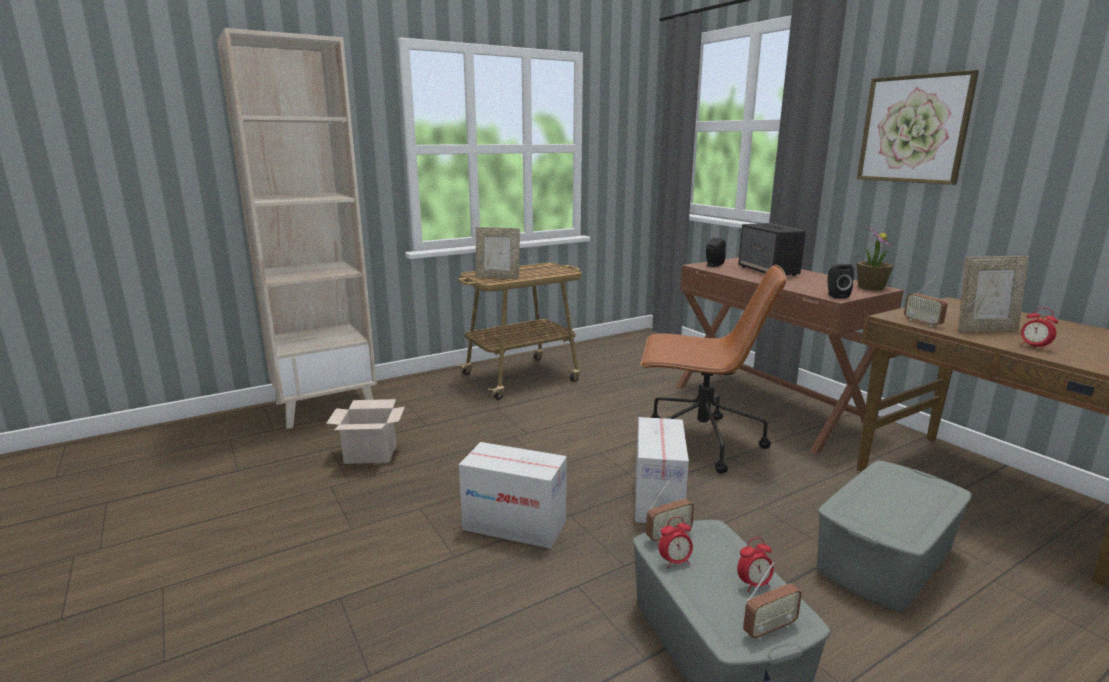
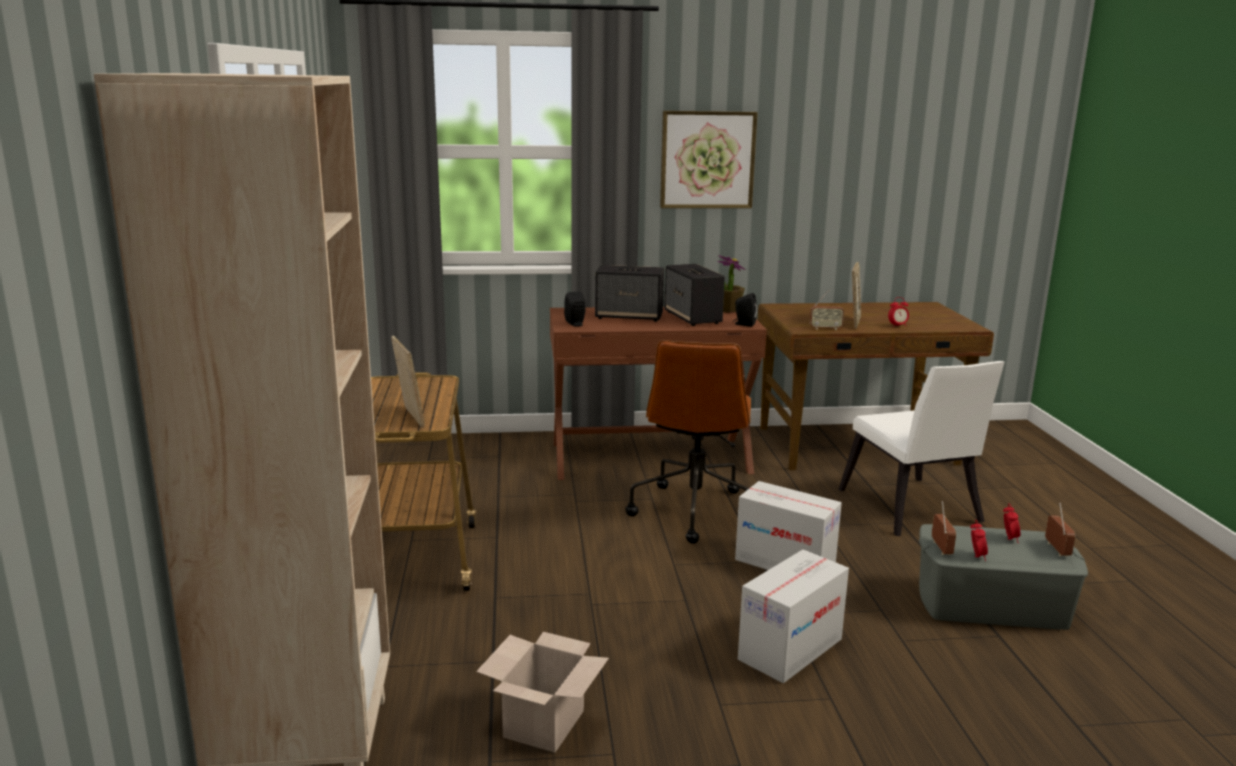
camera: 65 degrees left, 0 degrees up
(498, 277) = (409, 417): picture frame -> picture frame turned 60 degrees counterclockwise
(699, 442) = (694, 511): brown office chair -> brown office chair turned 150 degrees clockwise
(812, 283) = (693, 318): none -> speaker
(883, 559) = (912, 510): grey storage box -> white chair

